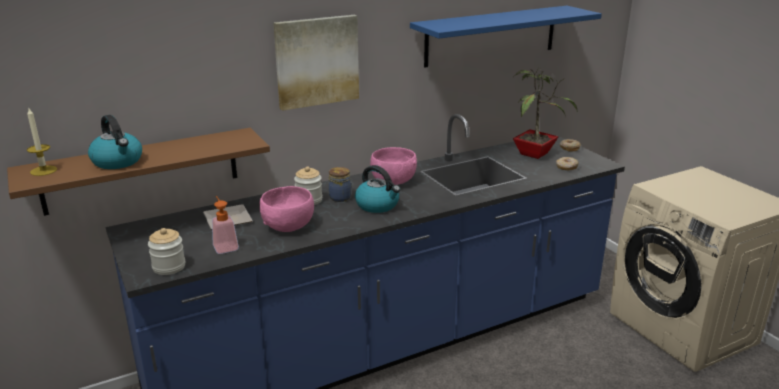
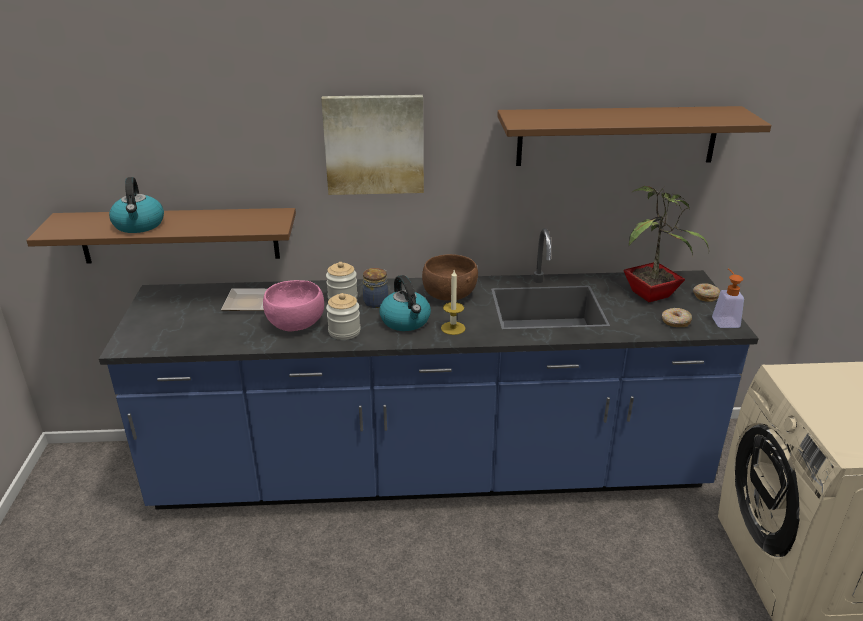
camera: 25 degrees right, 5 degrees up
(43, 171) = (73, 222): candle -> candle (453, 328)
(169, 267) = (153, 342): jar -> jar (344, 332)
(224, 246) = (219, 331): soap dispenser -> soap dispenser (723, 320)
(393, 181) = (449, 295): pink bowl -> brown bowl
(491, 35) = (617, 136): blue shelf -> brown shelf

